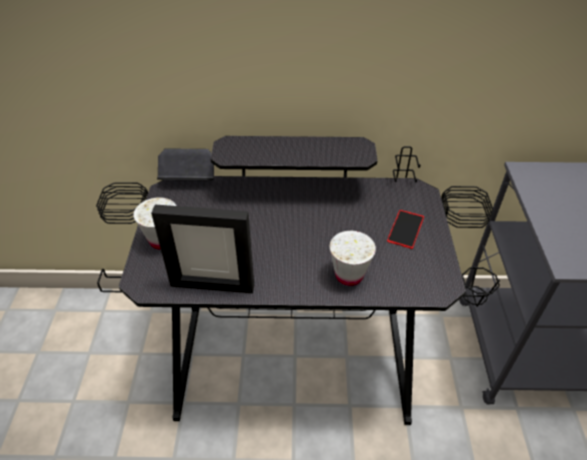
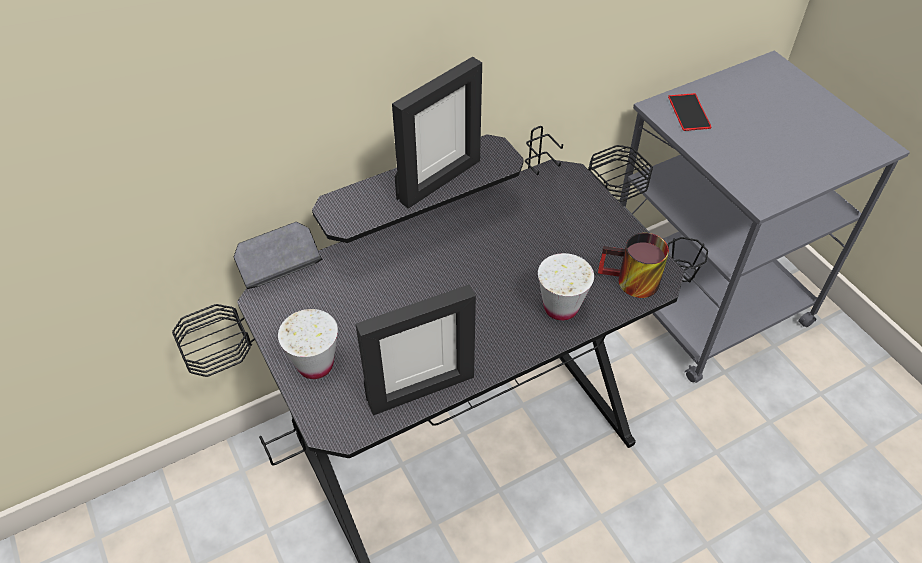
camera: 30 degrees left, 5 degrees up
(307, 152) = (439, 179): none -> picture frame
(405, 229) = (581, 227): phone -> phone (689, 112)
(414, 281) = (630, 283): none -> mug

